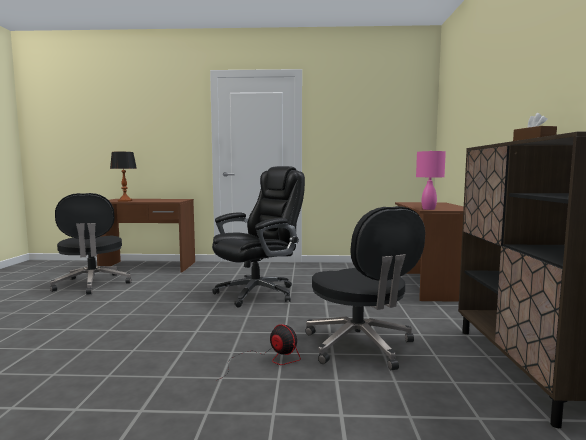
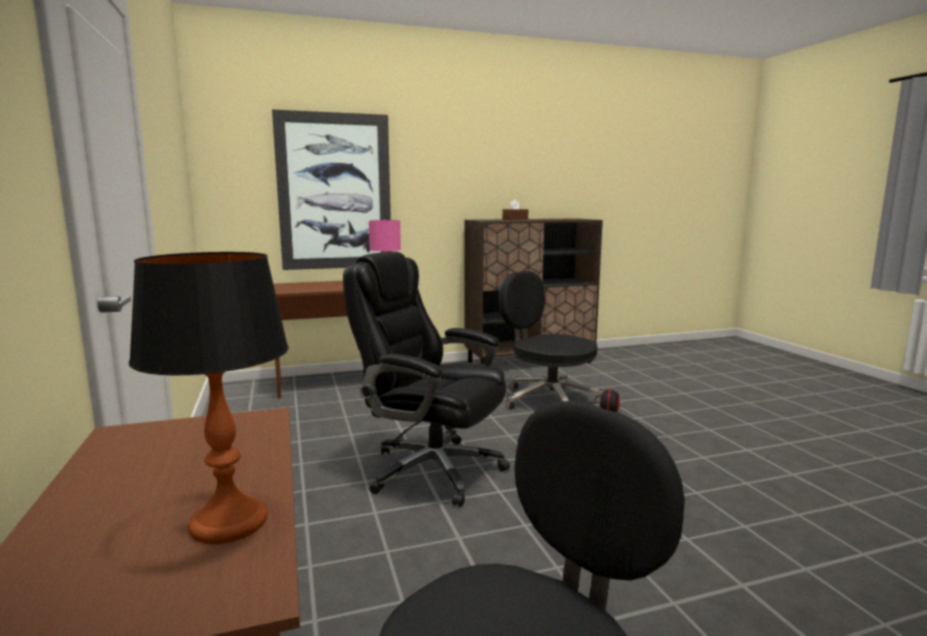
camera: 110 degrees left, 5 degrees up
(360, 346) = (548, 399): black office chair -> black office chair turned 90 degrees counterclockwise
(471, 130) = (335, 192): none -> picture

